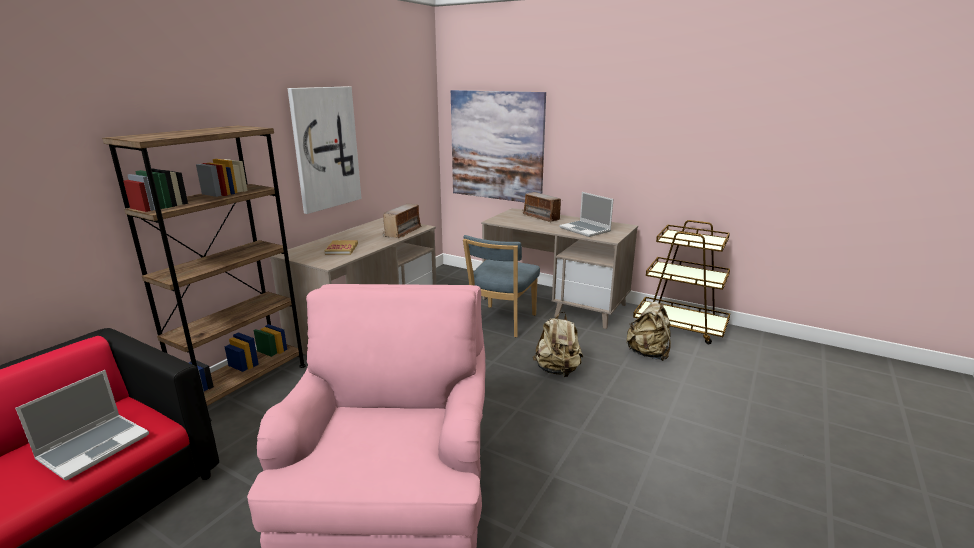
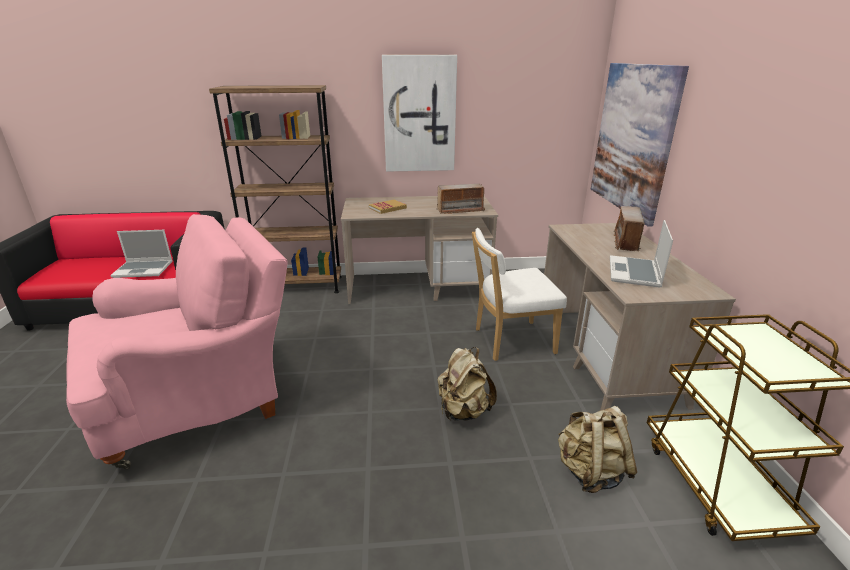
camera: 55 degrees right, 5 degrees up
(501, 323) = (510, 341): blue chair -> white chair

